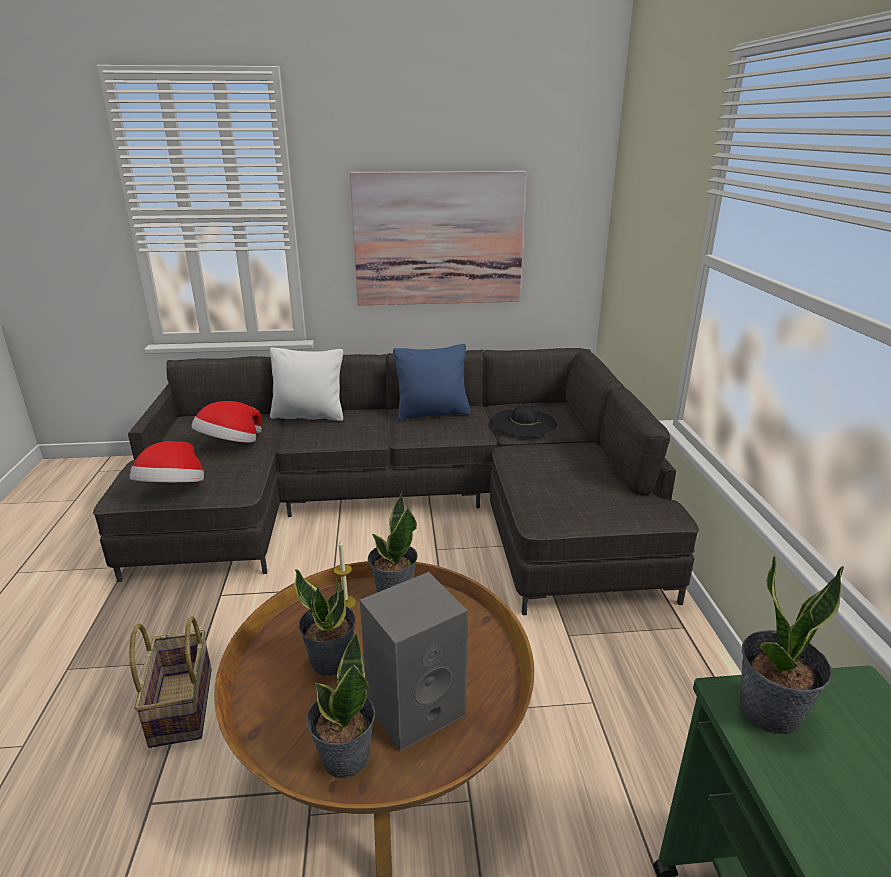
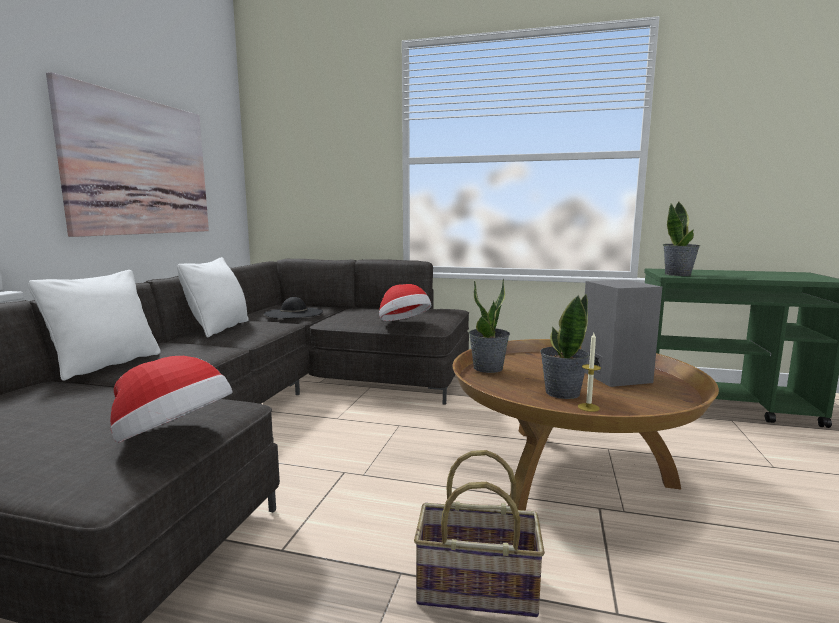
camera: 70 degrees left, 15 degrees down
(230, 445) = (95, 403): hat -> hat (404, 324)
(344, 757) = (662, 396): potted plant -> none
(345, 602) = (490, 383): candle -> candle (588, 407)
(432, 413) = (219, 328): blue pillow -> white pillow

